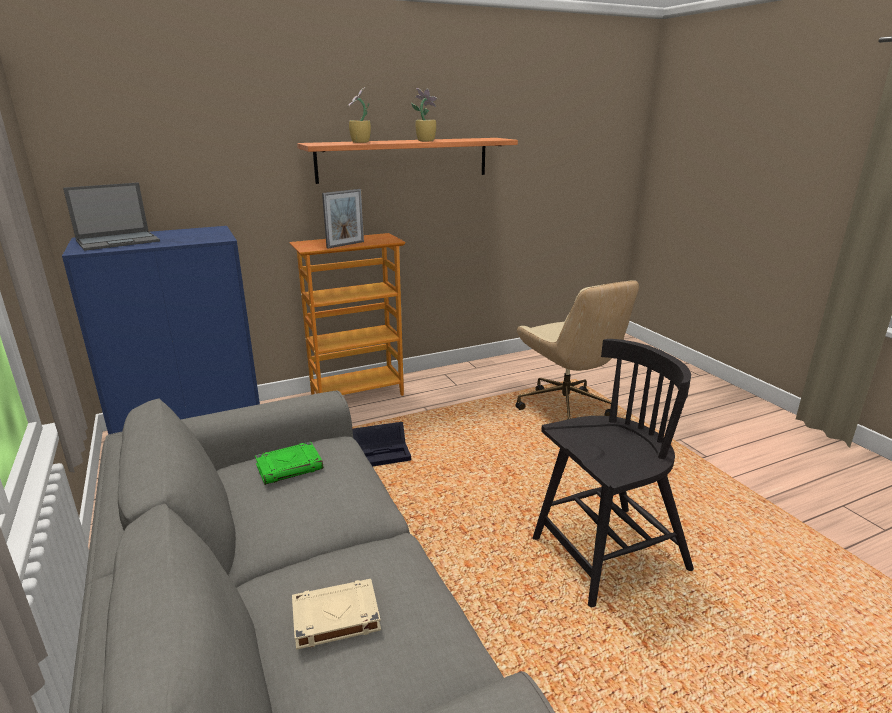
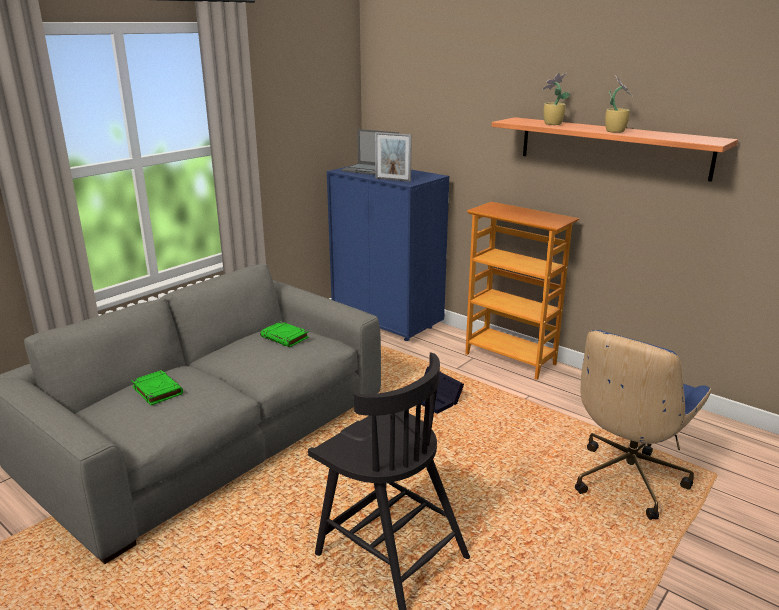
camera: 65 degrees right, 0 degrees up
(335, 618) = (157, 390): beige book -> green book
(345, 245) = (510, 215): picture frame -> picture frame (393, 179)
(566, 411) = (625, 482): beige office chair -> blue office chair

